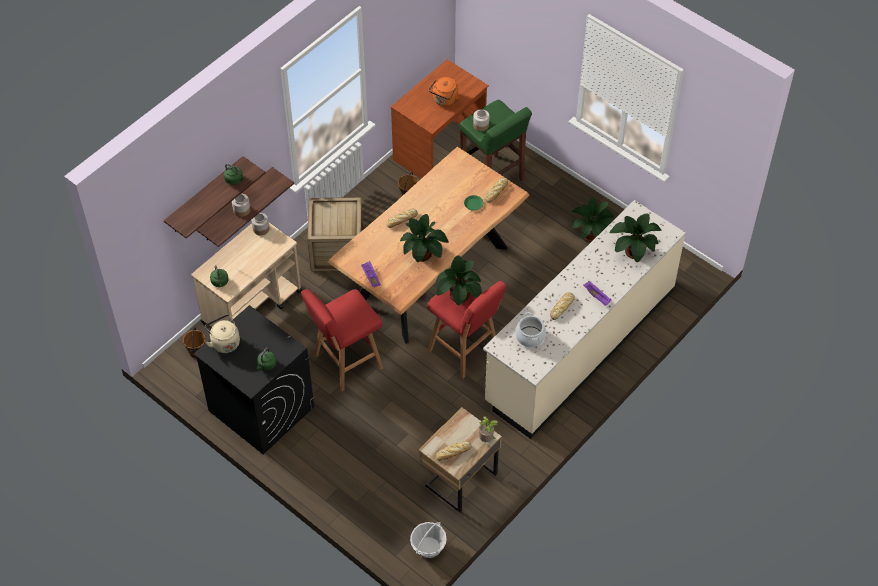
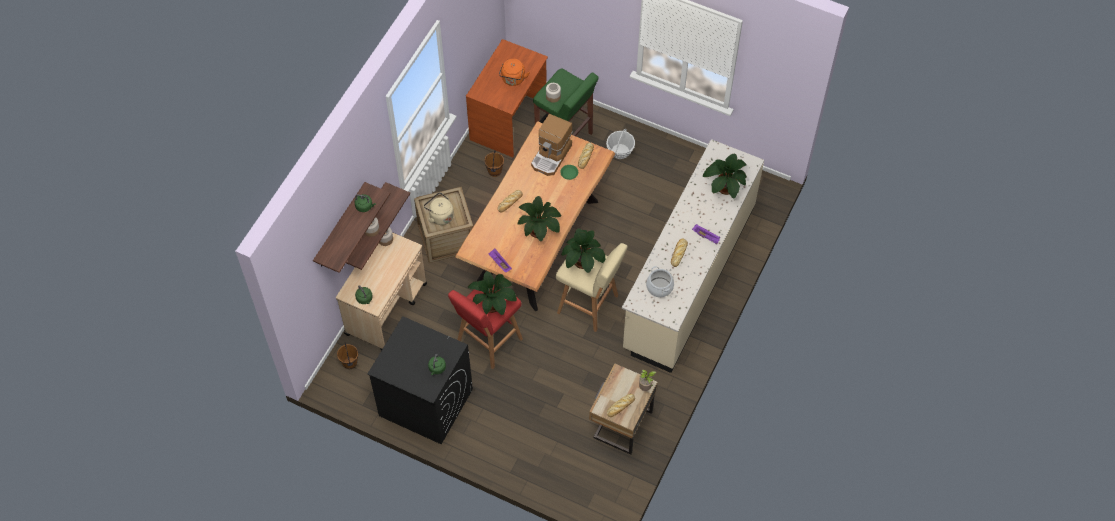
camera: 15 degrees left, 5 degrees up
(224, 342) = (391, 356): beige kettle -> beige kettle (440, 216)
(428, 547) = (613, 492): basket -> basket (620, 151)
(460, 183) = (551, 156): none -> coffee machine
(465, 350) = (589, 305): red stool -> beige stool
(592, 235) = (668, 172): potted plant -> potted plant (493, 305)

